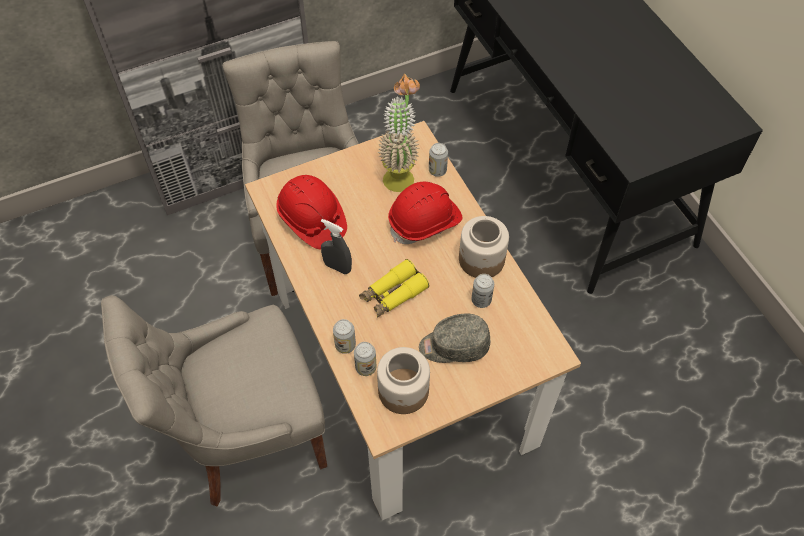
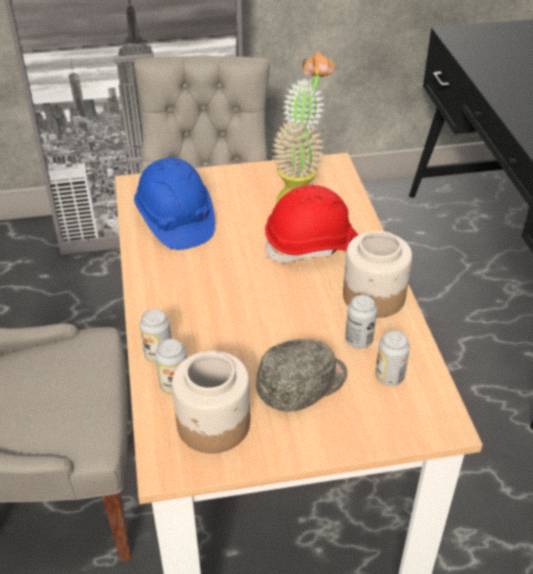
camera: 15 degrees right, 15 degrees down
(312, 220) = (175, 221): red hard hat -> blue hard hat
(337, 267) = (185, 271): grey spray bottle -> none
(393, 294) = (244, 311): yellow binoculars -> none
(437, 170) = (347, 199): can -> can (389, 377)
(454, 346) = (303, 385): grey cap -> grey cap turned 135 degrees clockwise

